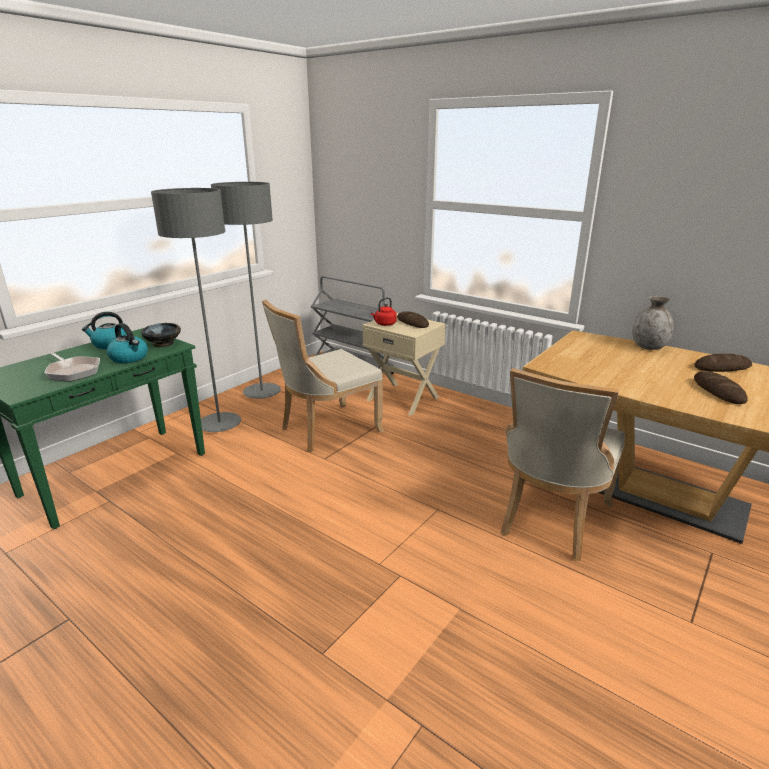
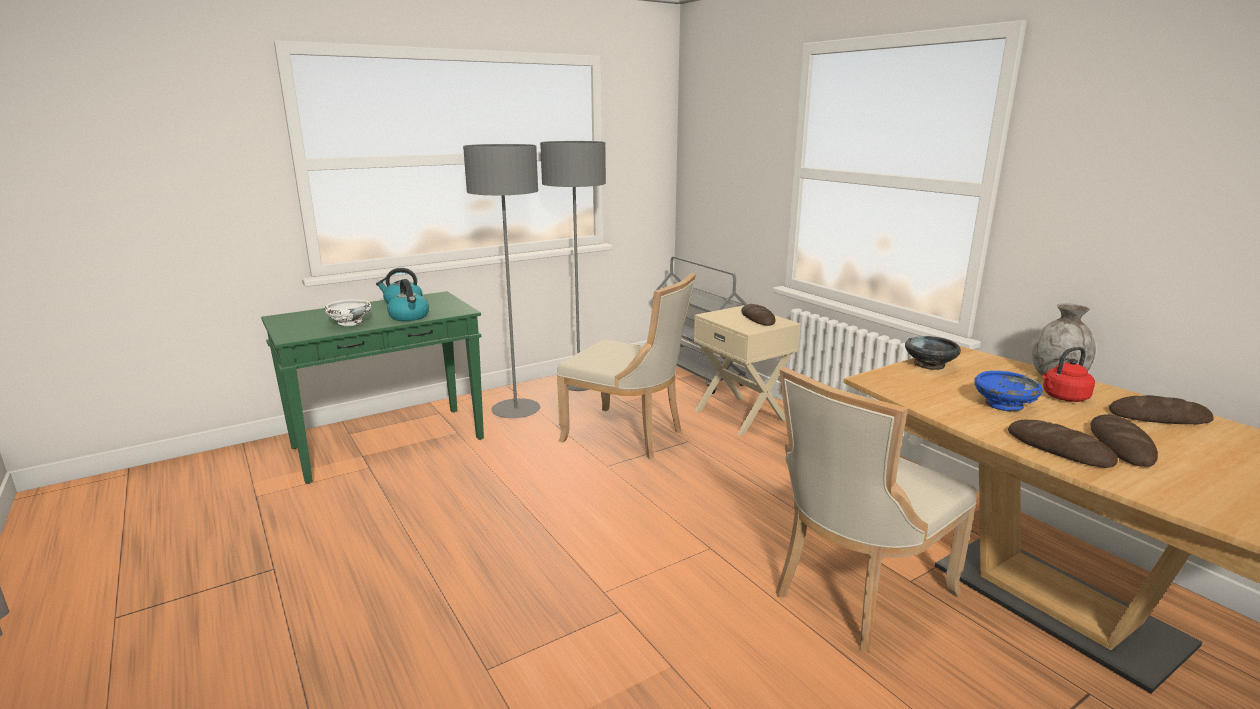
camera: 20 degrees right, 5 degrees down
(73, 371) = (350, 323): frying pan -> white bowl
(163, 343) = (451, 307): black bowl -> black bowl (929, 365)
(326, 430) = (628, 435): beige chair -> beige chair turned 135 degrees counterclockwise
(384, 324) = (721, 317): red kettle -> red kettle (1063, 398)
(634, 372) = (1003, 405): none -> blue bowl
(689, 400) = (1058, 449): none -> bread

